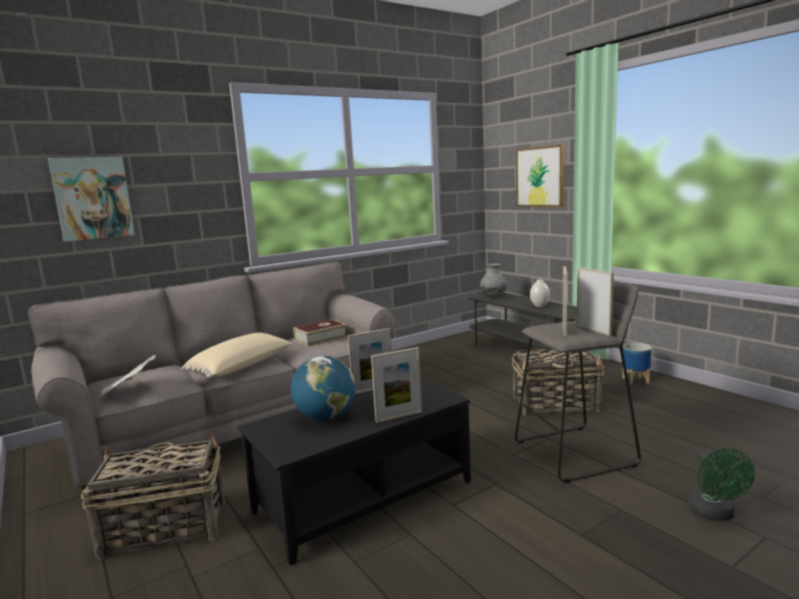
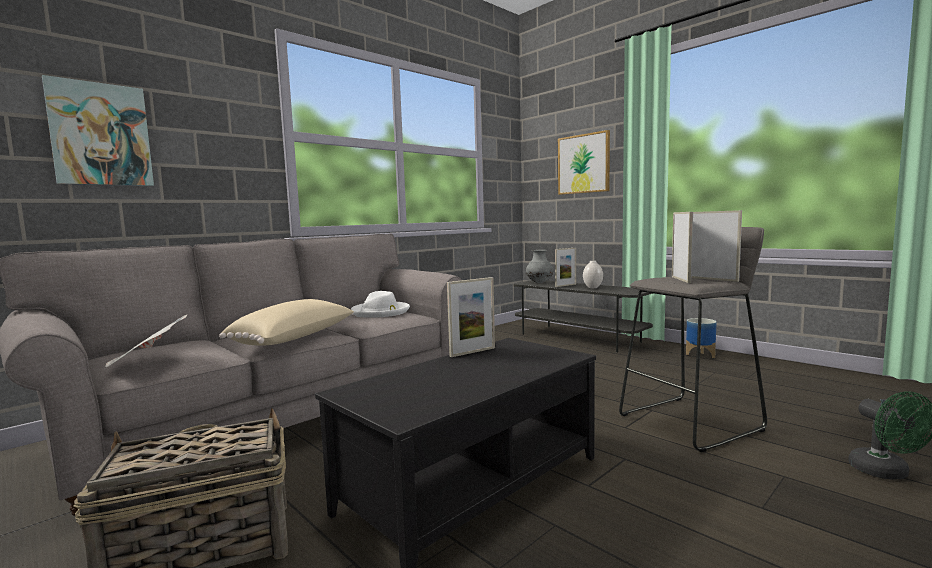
camera: 10 degrees left, 5 degrees down
(320, 339) = (380, 312): book -> white hat
(326, 417) = (432, 379): globe -> none
(399, 417) = (526, 374): picture frame -> picture frame (565, 285)
(556, 404) = (637, 379): basket -> none

